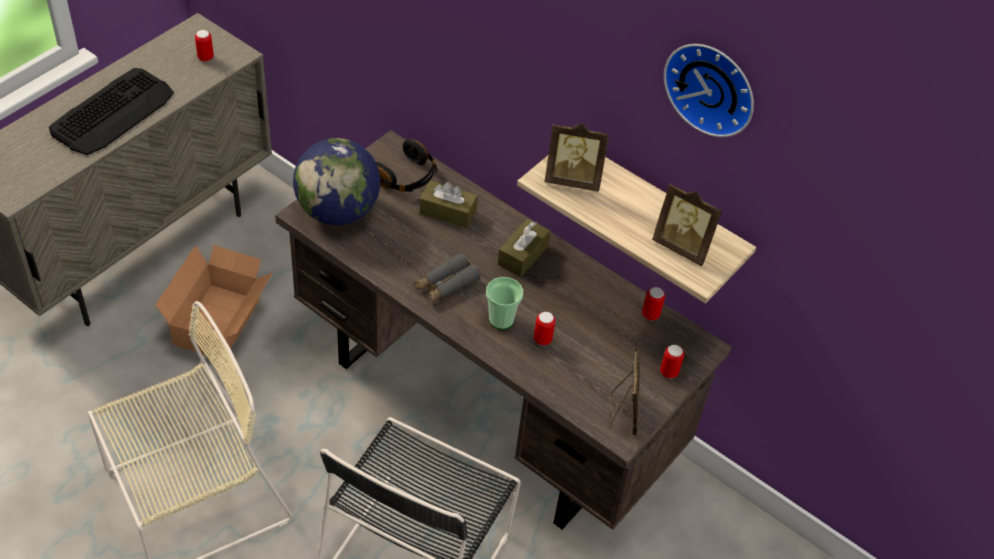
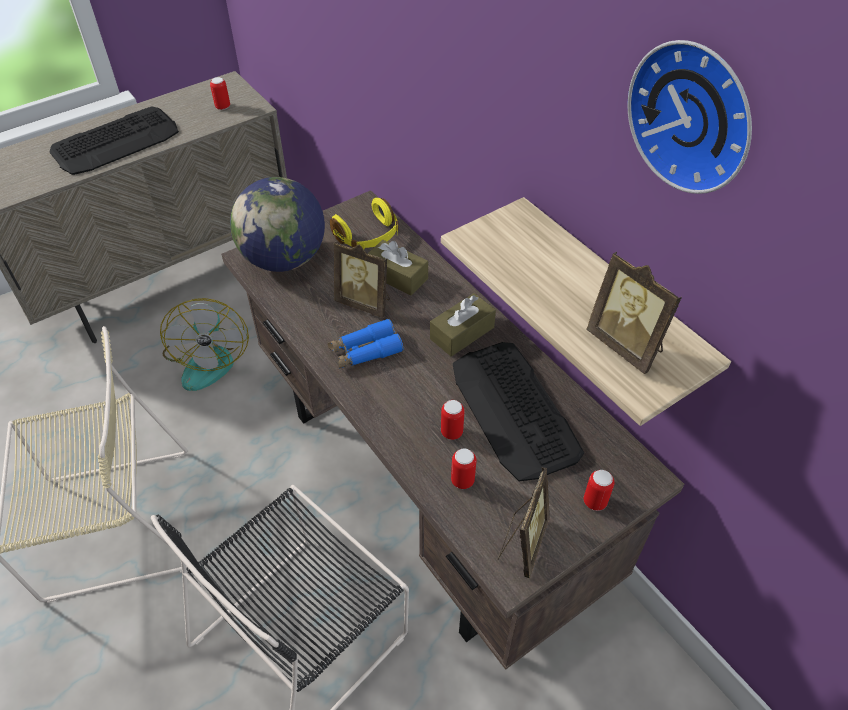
camera: 20 degrees right, 0 degrees up
(221, 321) = (208, 358): cardboard box -> fan
(407, 177) = (368, 236): black headphones -> yellow headphones
(446, 284) = (365, 351): grey binoculars -> blue binoculars
(501, 319) = (412, 400): cup -> none
(573, 180) = (508, 244): picture frame -> picture frame (365, 303)
(586, 313) = (514, 410): none -> keyboard
(650, 315) = (591, 426): can -> can (462, 481)

